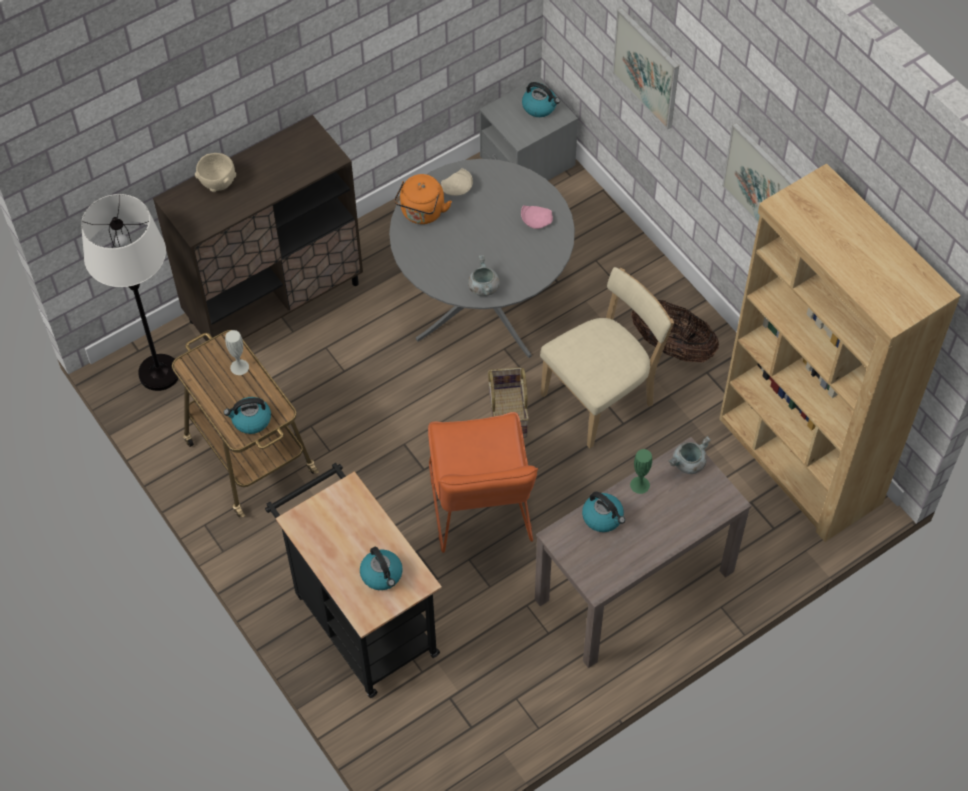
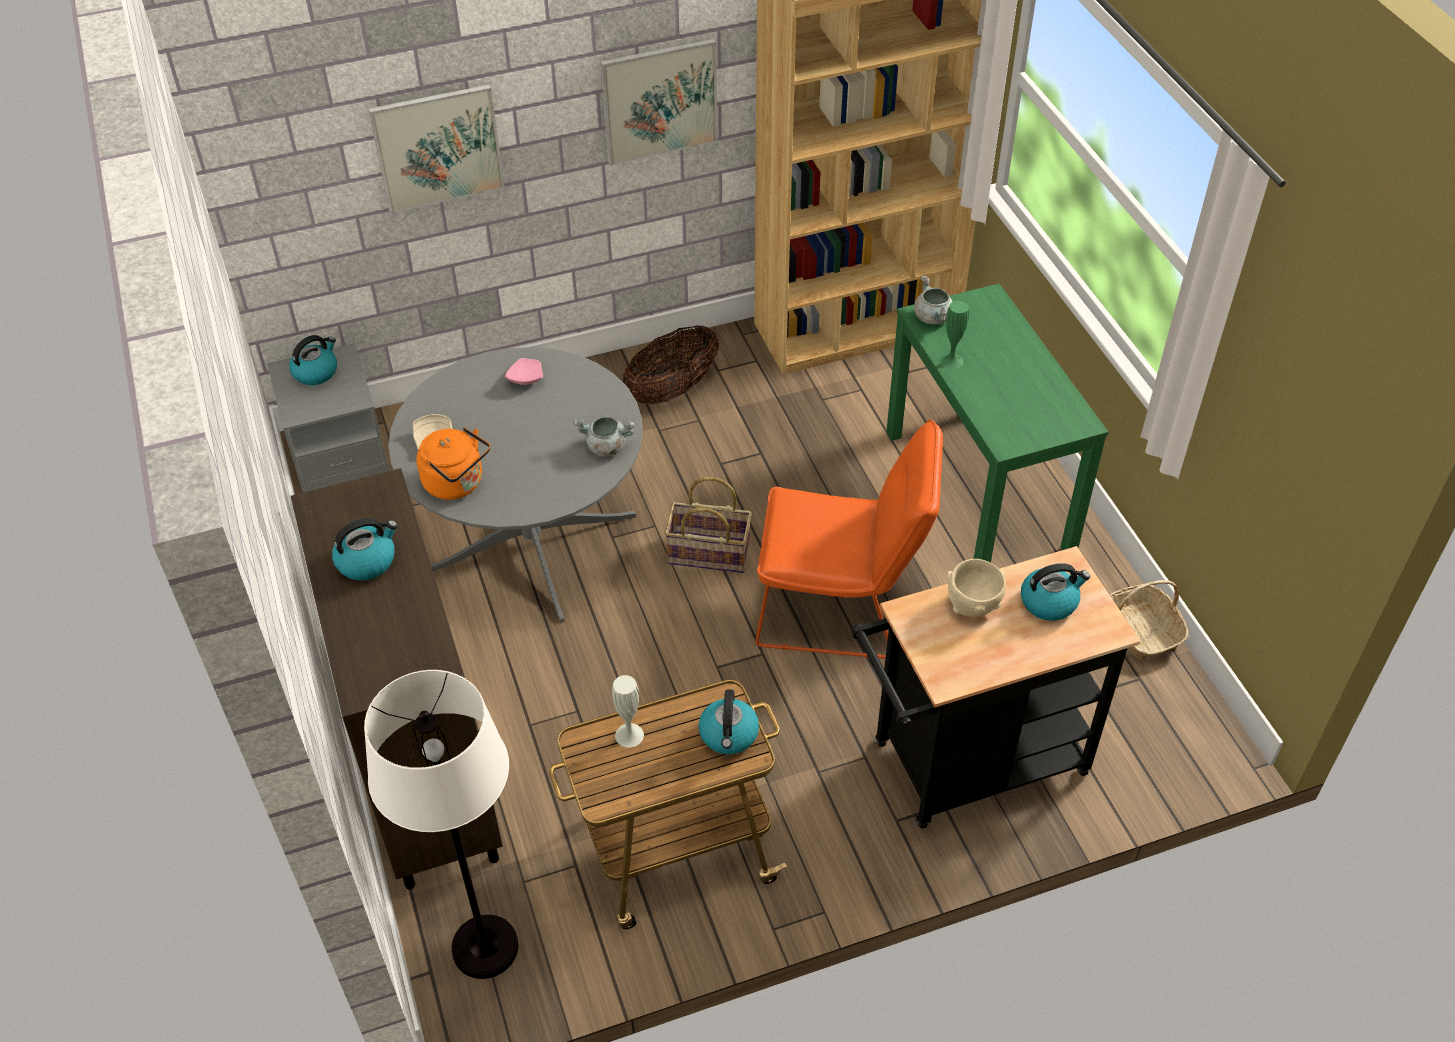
camera: 75 degrees left, 10 degrees down
(218, 183) = (358, 626): beige bowl -> beige bowl (972, 605)
(521, 724) = (1142, 630): none -> basket
(602, 397) = (718, 463): beige chair -> none
(603, 517) = (988, 399): kettle -> kettle (367, 561)
(634, 586) = (979, 491): brown console table -> green console table

